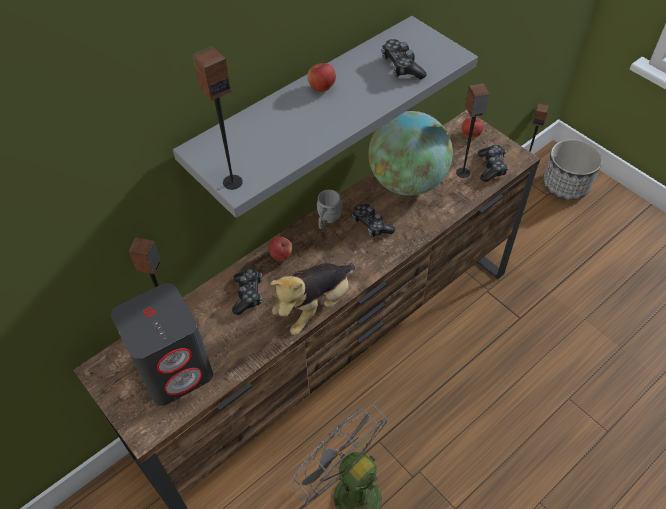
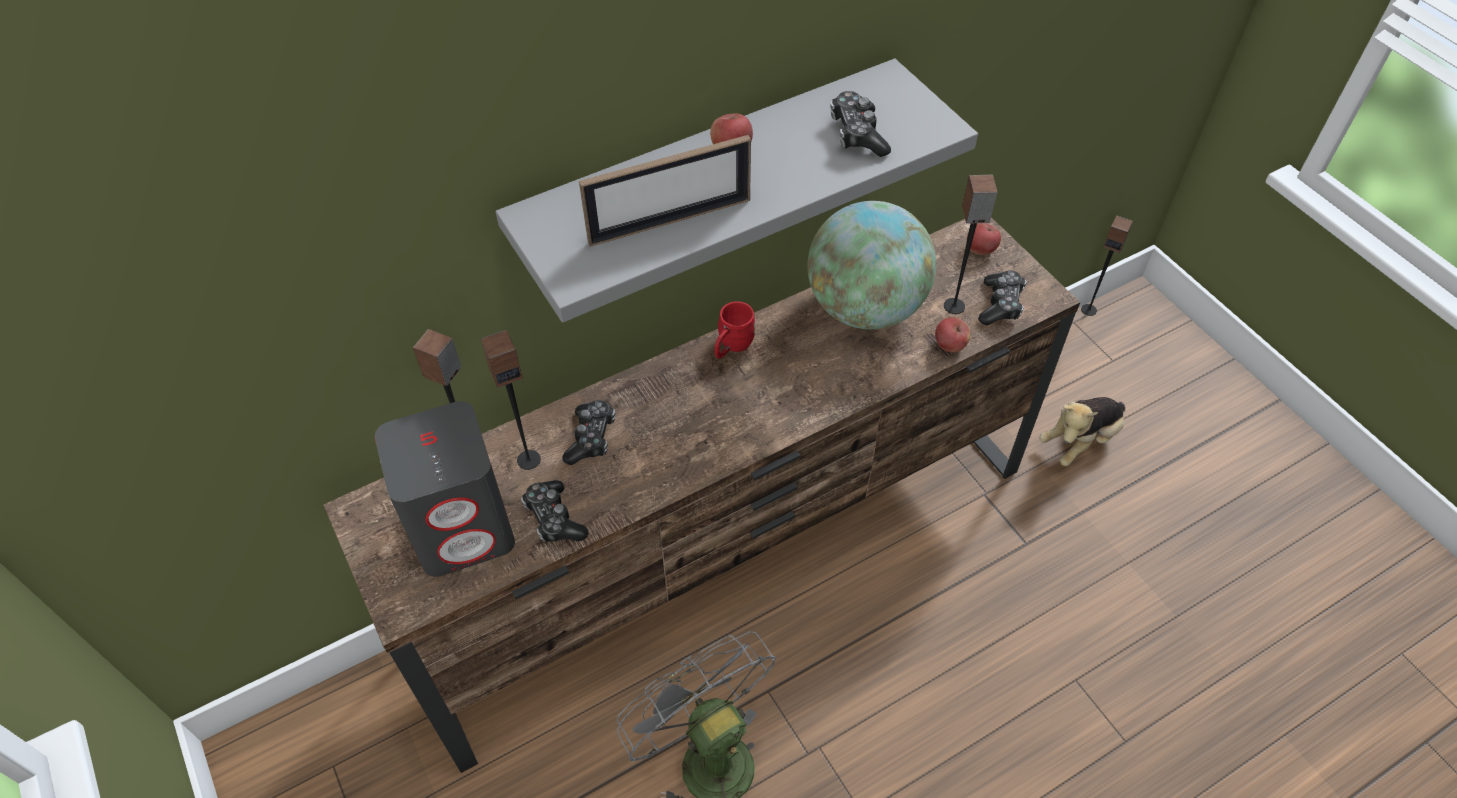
camera: 10 degrees right, 0 degrees up
(232, 182) = (566, 270): speaker -> speaker (528, 459)
(281, 255) = (651, 389): apple -> apple (949, 345)
(293, 139) = (670, 221): none -> picture frame
(315, 306) = (684, 470): plush toy -> plush toy (1080, 440)
(327, 220) = (732, 347): grey mug -> red mug
(371, 225) = (795, 364): game controller -> game controller (554, 518)
(565, 185) = (1146, 350): planter -> none

